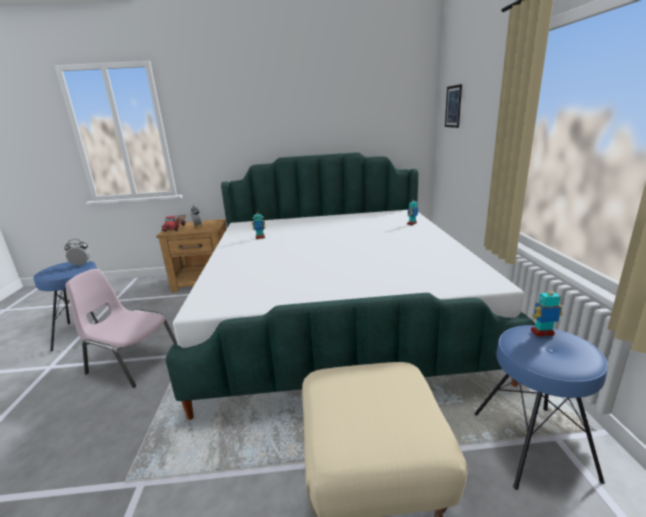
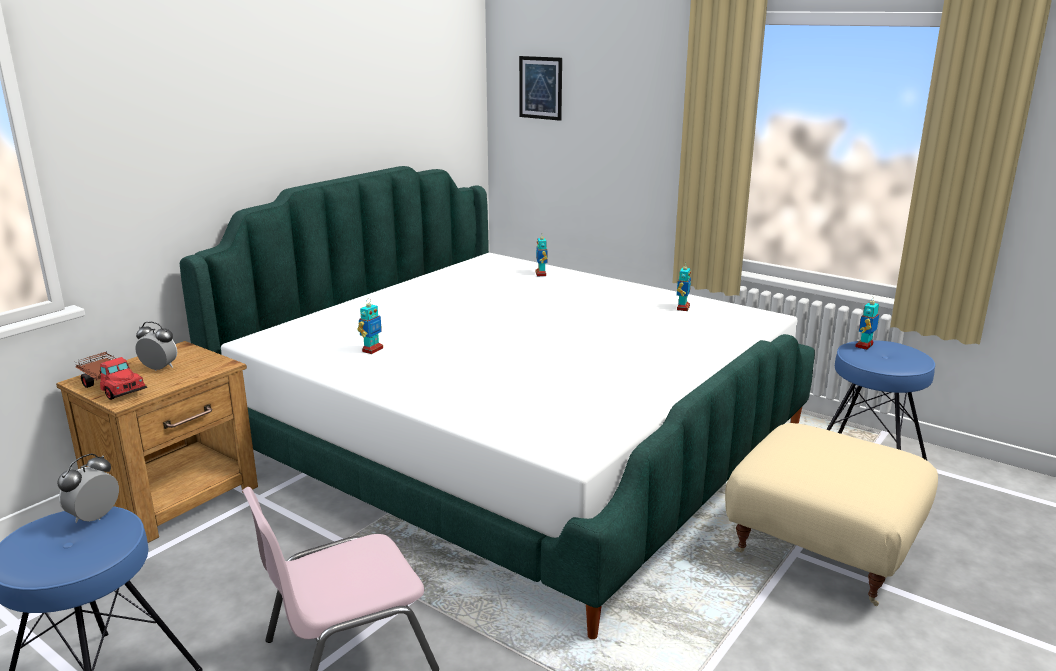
camera: 50 degrees left, 0 degrees up
(446, 260) = (682, 308): none -> toy robot

